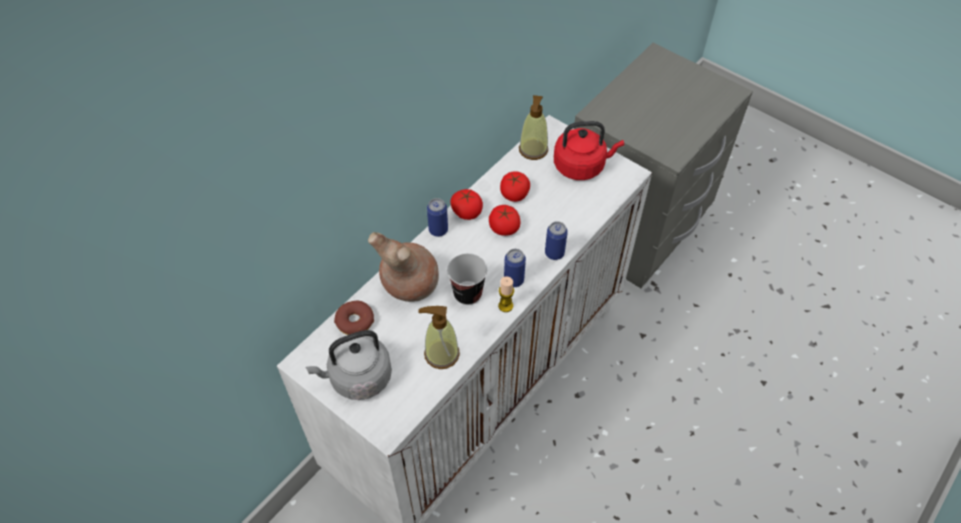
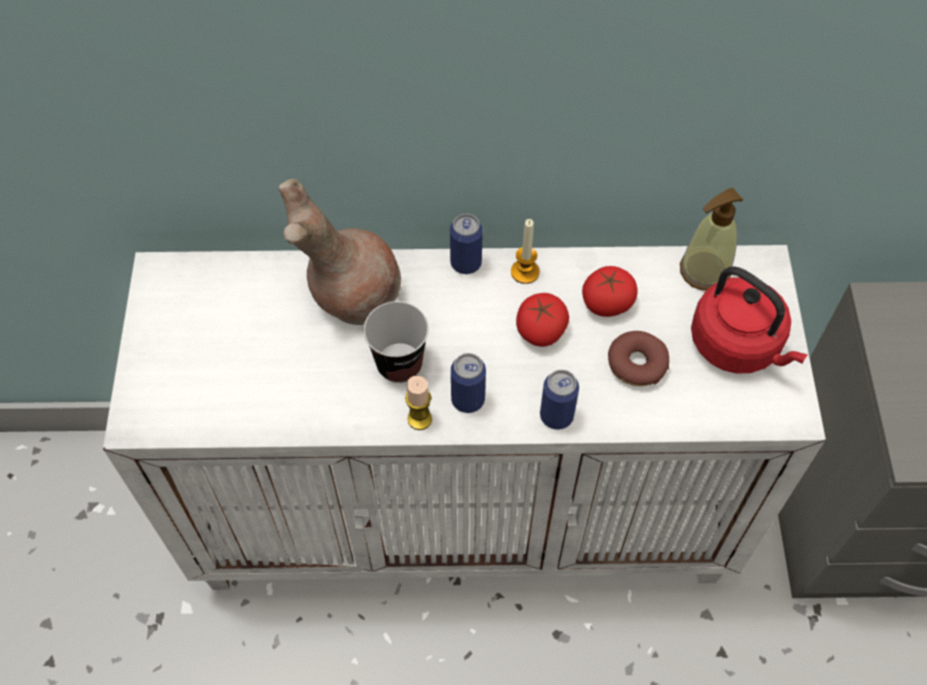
camera: 50 degrees right, 5 degrees up
(355, 322) = (255, 280): donut -> donut (636, 364)
(357, 378) = (181, 340): grey kettle -> none
(441, 354) = (286, 401): soap dispenser -> none
(467, 211) = (525, 272): tomato -> candle

